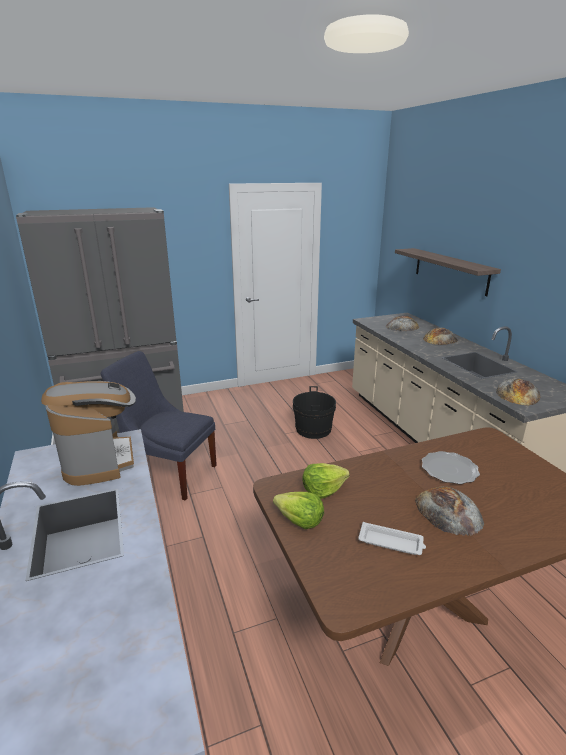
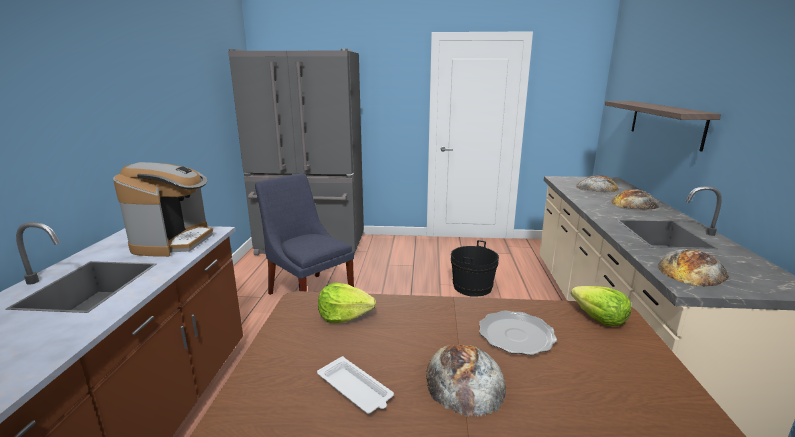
camera: 25 degrees right, 5 degrees down
(299, 520) = (286, 337): lettuce -> lettuce (599, 318)

